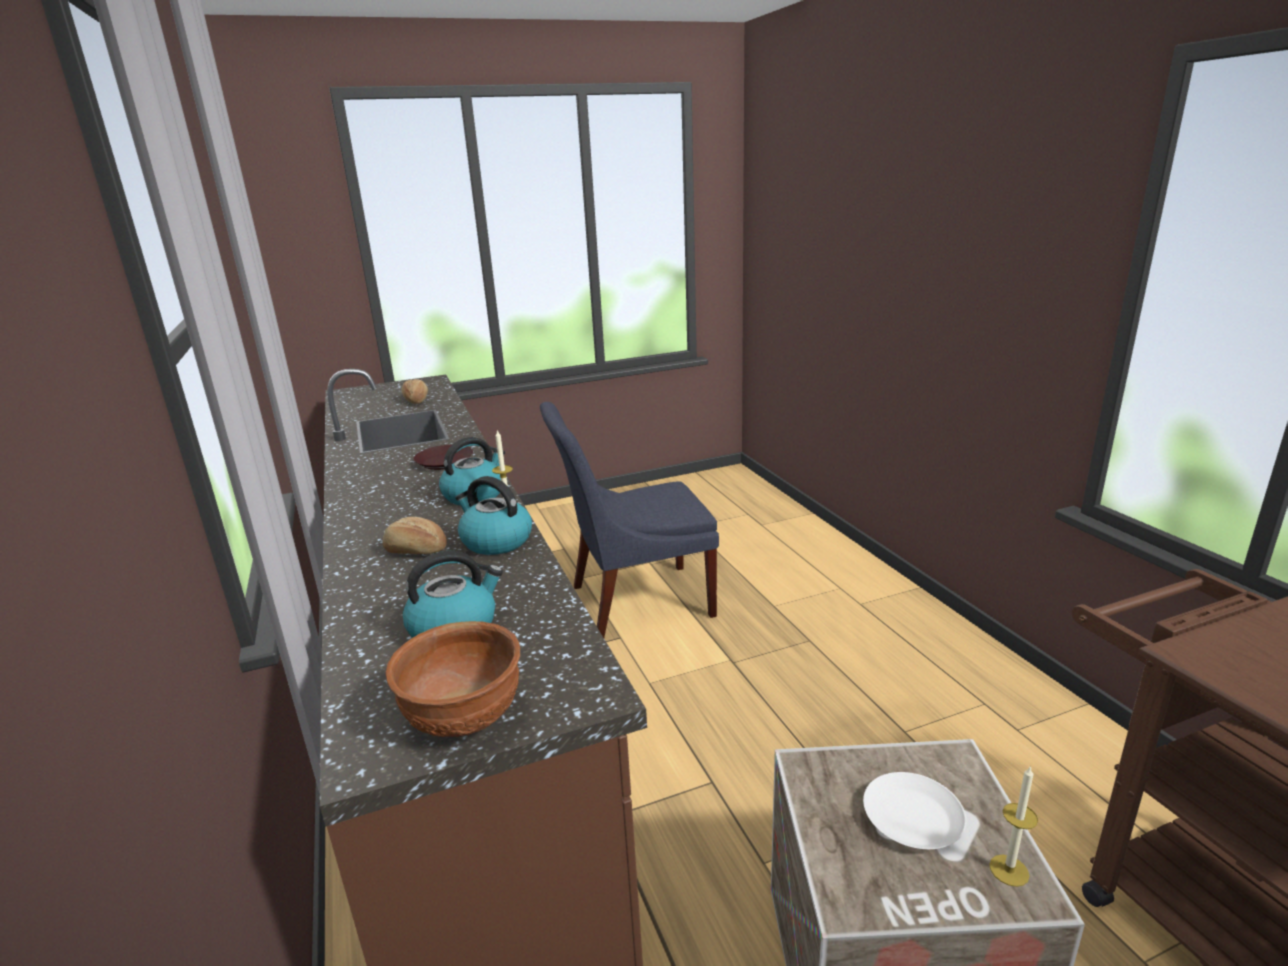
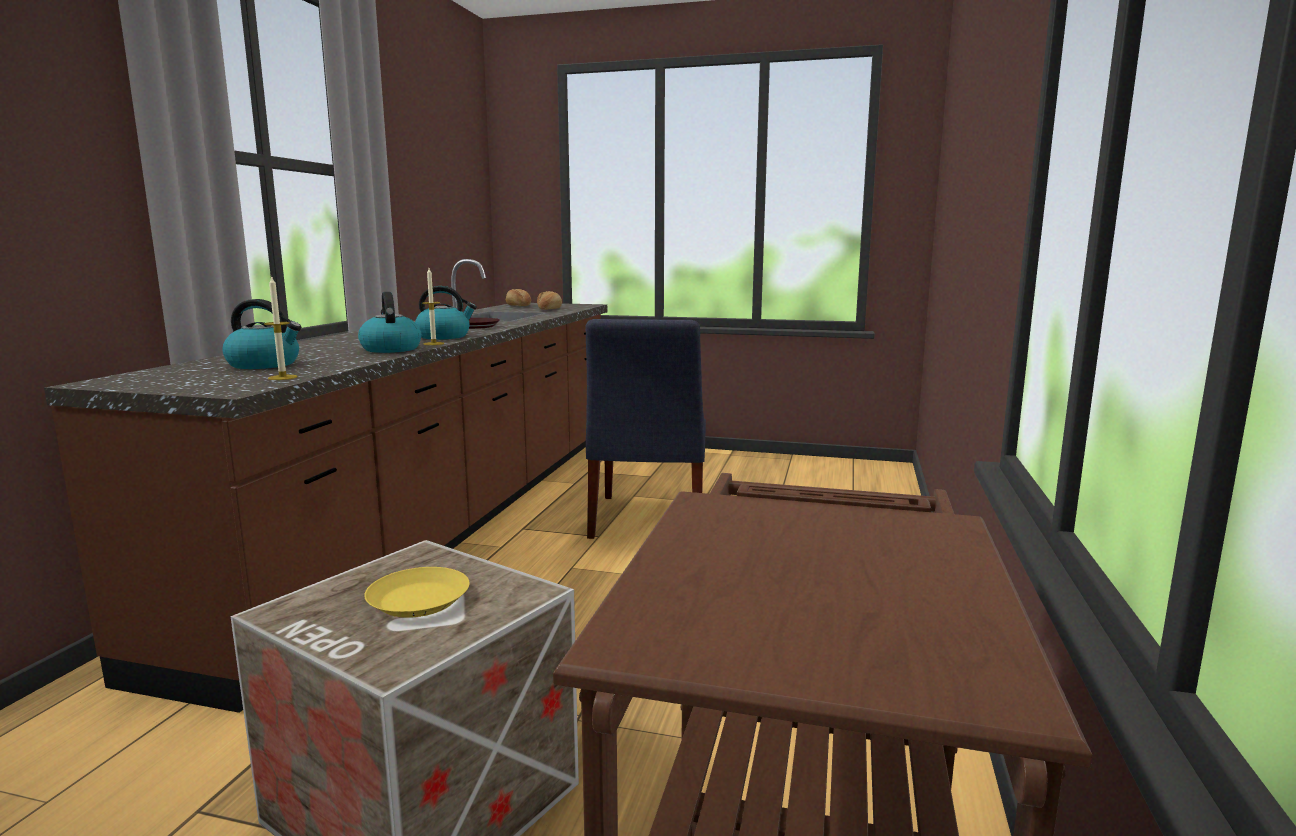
camera: 35 degrees right, 10 degrees down
(415, 551) = (343, 345): bread -> bread (518, 306)
(463, 721) = (162, 383): brown bowl -> none
(634, 602) = (647, 520): blue chair -> blue chair turned 105 degrees counterclockwise
(911, 817) = (419, 600): white plate -> yellow plate
(1009, 870) = (408, 650): candle -> candle (282, 377)

